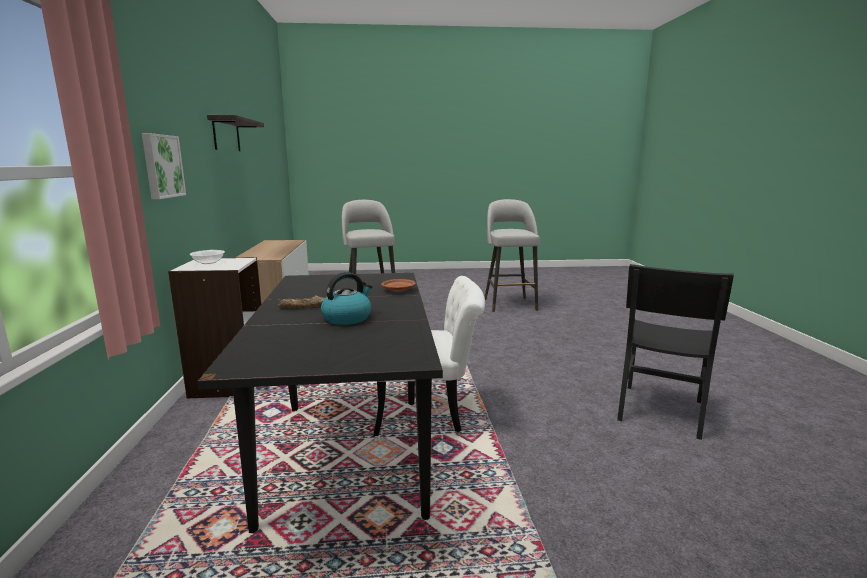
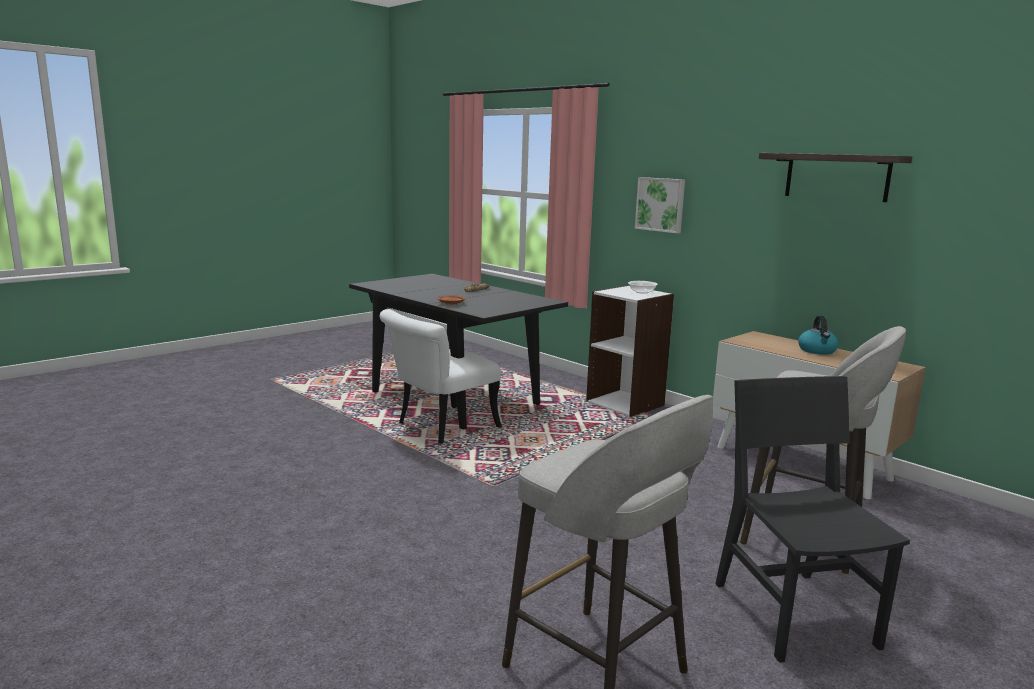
camera: 140 degrees right, 0 degrees up
(347, 318) = (435, 289): kettle -> kettle (817, 351)
(660, 410) = (221, 486): black chair -> black chair (794, 614)

